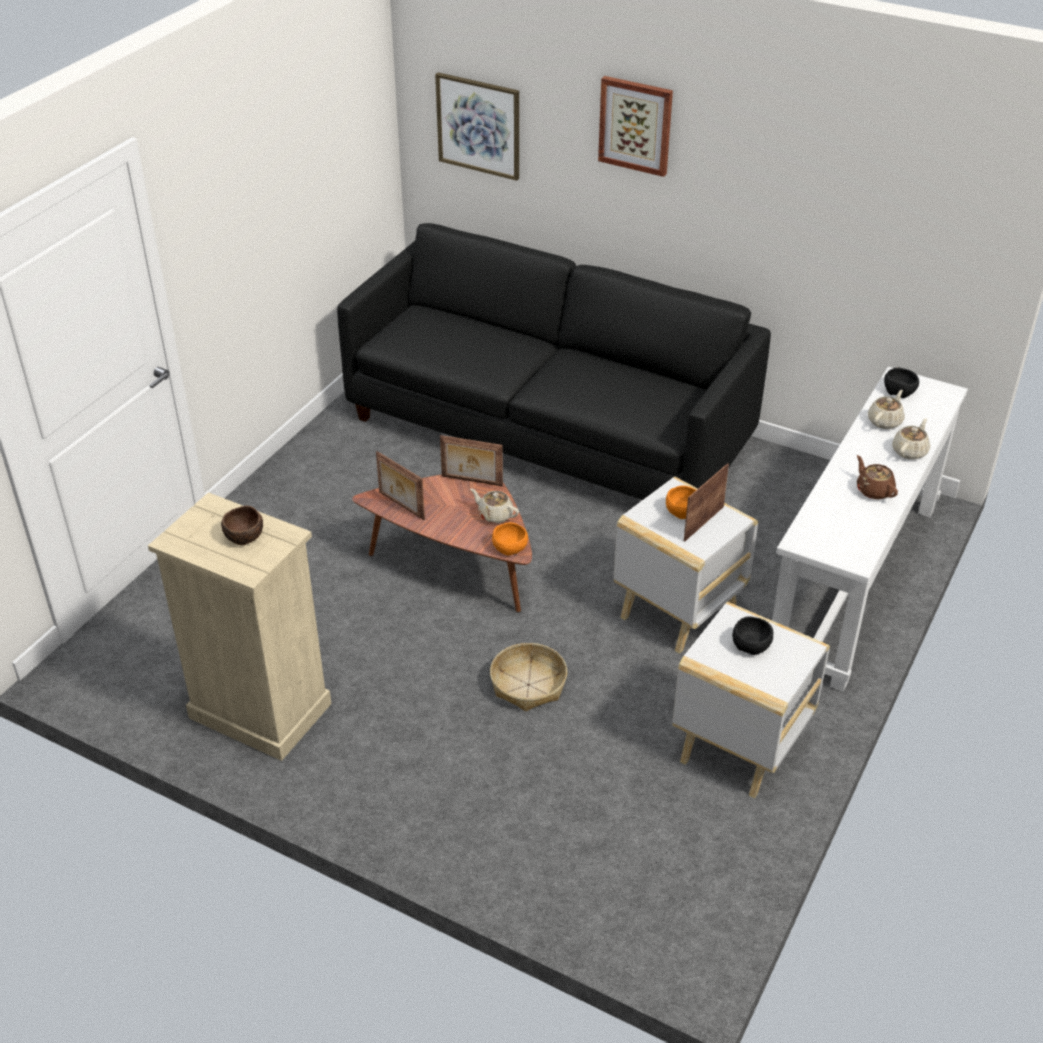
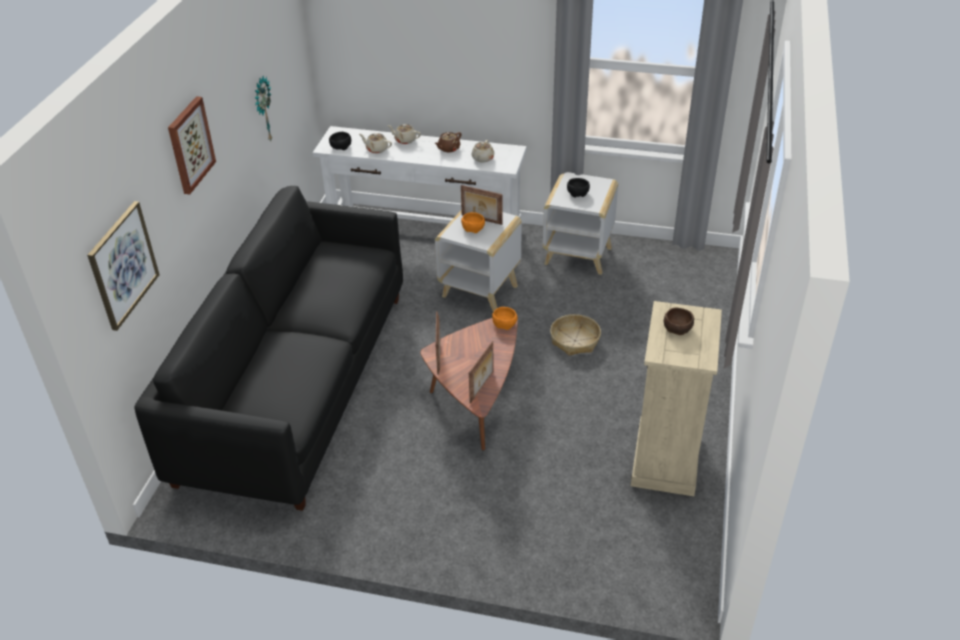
camera: 105 degrees left, 0 degrees up
(495, 515) = (473, 338): beige teapot -> beige teapot (482, 158)
(815, 225) = (262, 110): none -> wall clock

